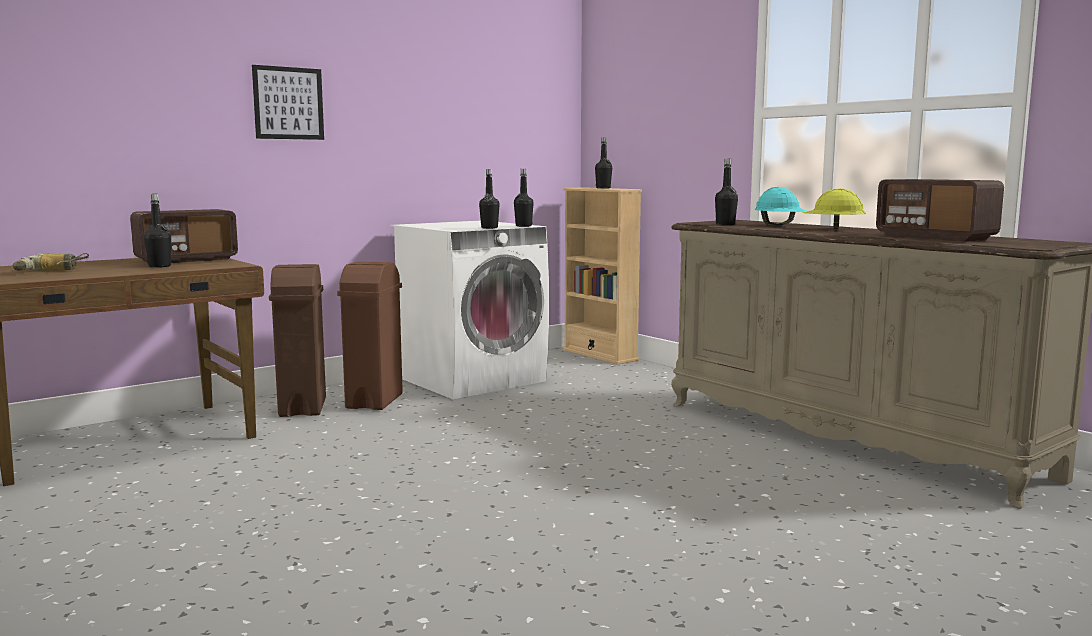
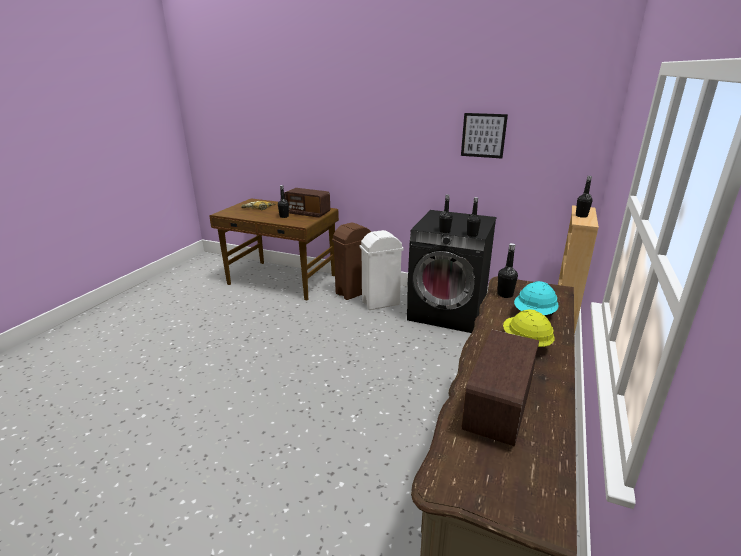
camera: 60 degrees right, 15 degrees up
(288, 103) = (379, 136): picture -> picture (483, 135)
(374, 401) = (380, 303): brown trash can -> white trash can
(472, 379) = (448, 311): white washing machine -> black washing machine

